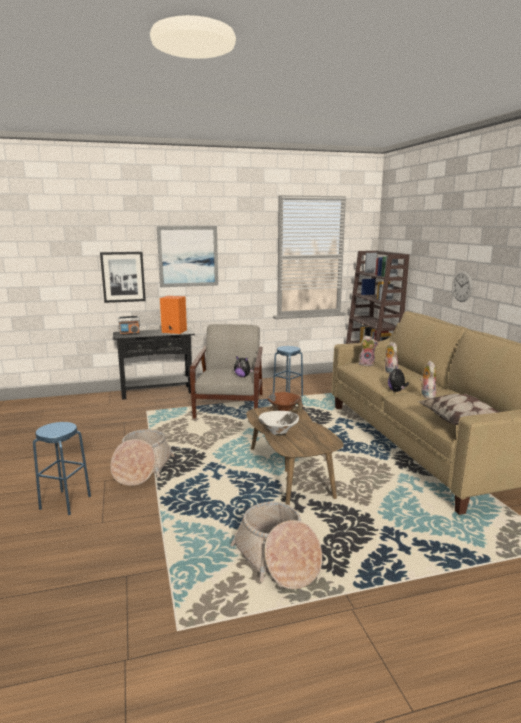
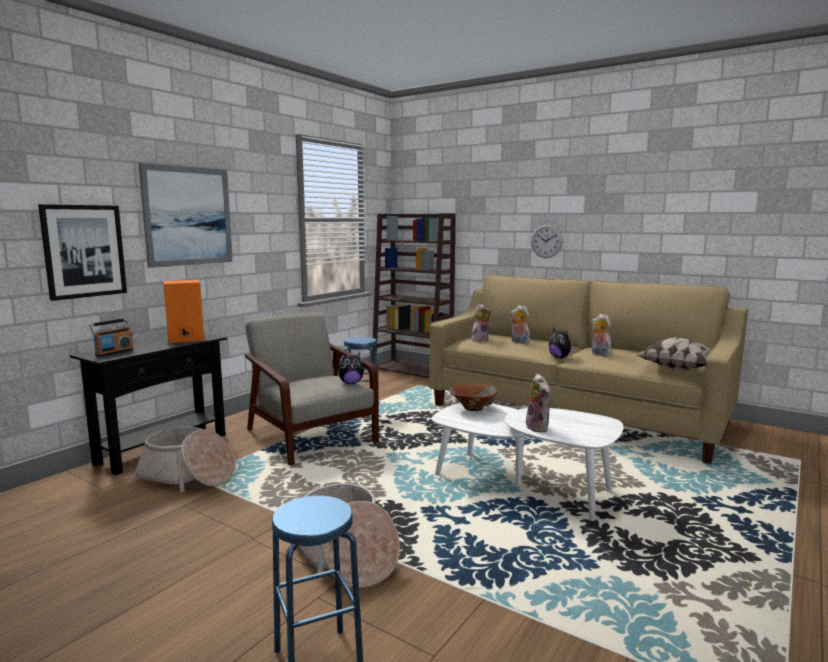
camera: 40 degrees left, 5 degrees down
(277, 559) = (690, 577): basket -> basket (188, 477)
(278, 433) = (539, 428): white bowl -> plush toy
(289, 472) = (522, 484): brown coffee table -> white coffee table

